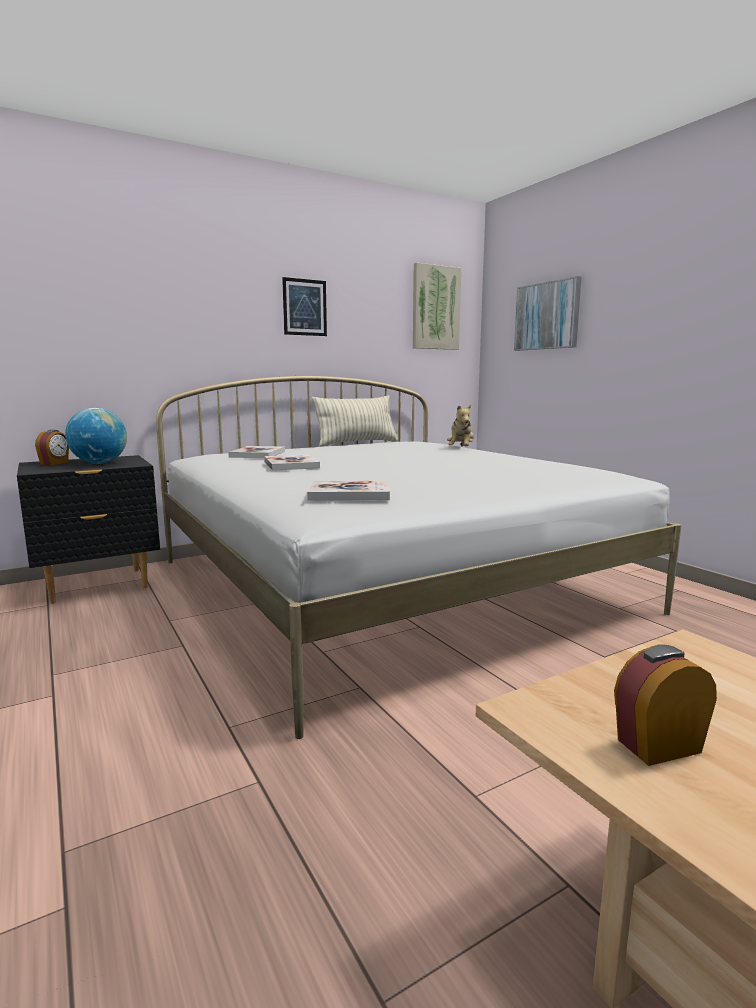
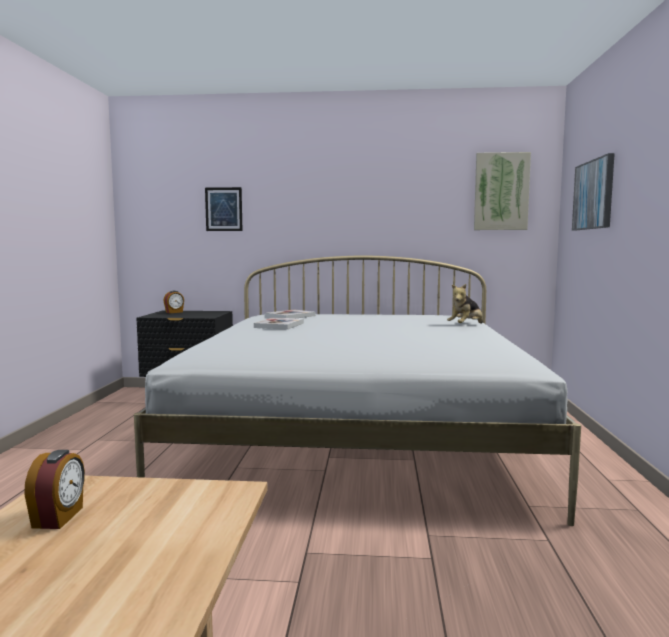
camera: 35 degrees right, 5 degrees down
(99, 463) = (194, 314): globe -> none
(304, 307) = (366, 200): picture -> picture (223, 209)
(349, 494) = (234, 347): book -> none
(357, 443) = (404, 314): pillow -> none
(657, 745) = (59, 517): alarm clock -> alarm clock turned 75 degrees clockwise

